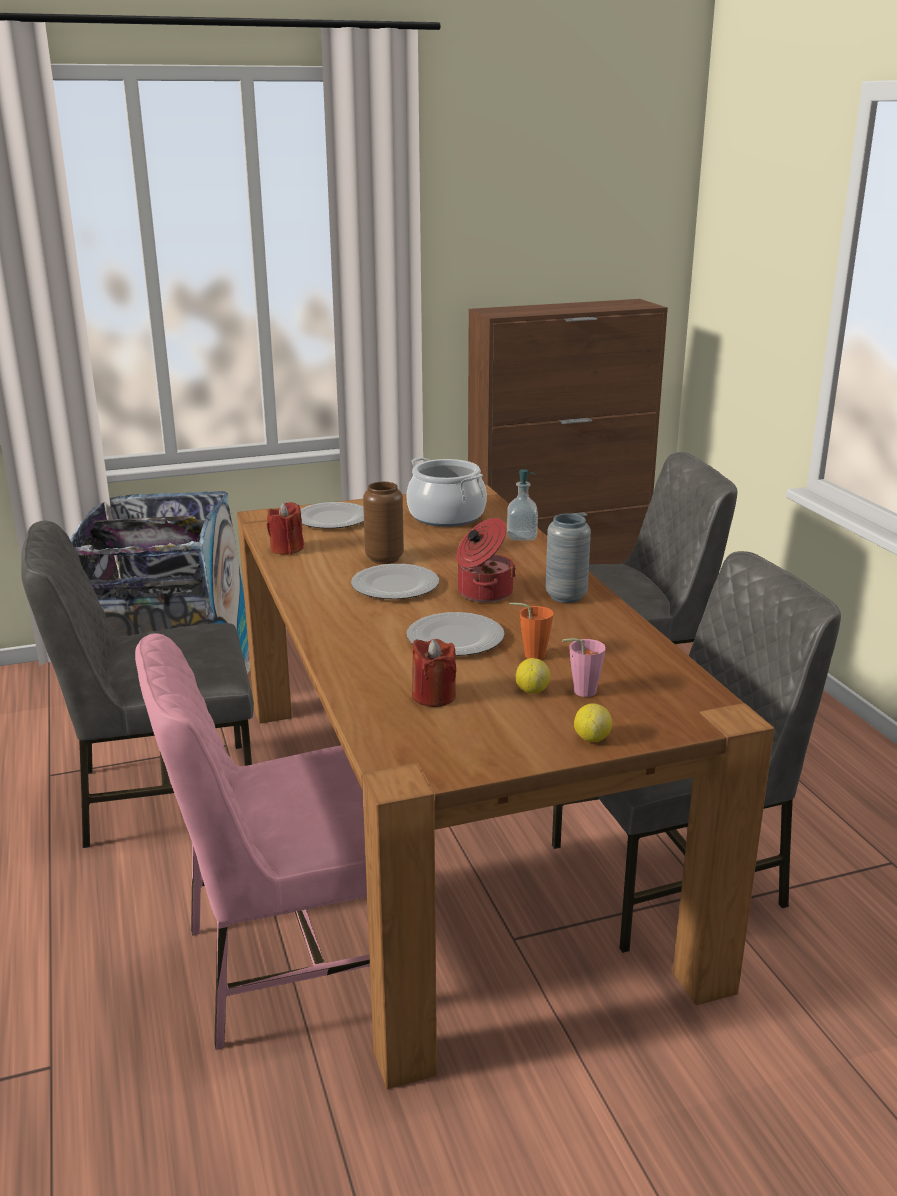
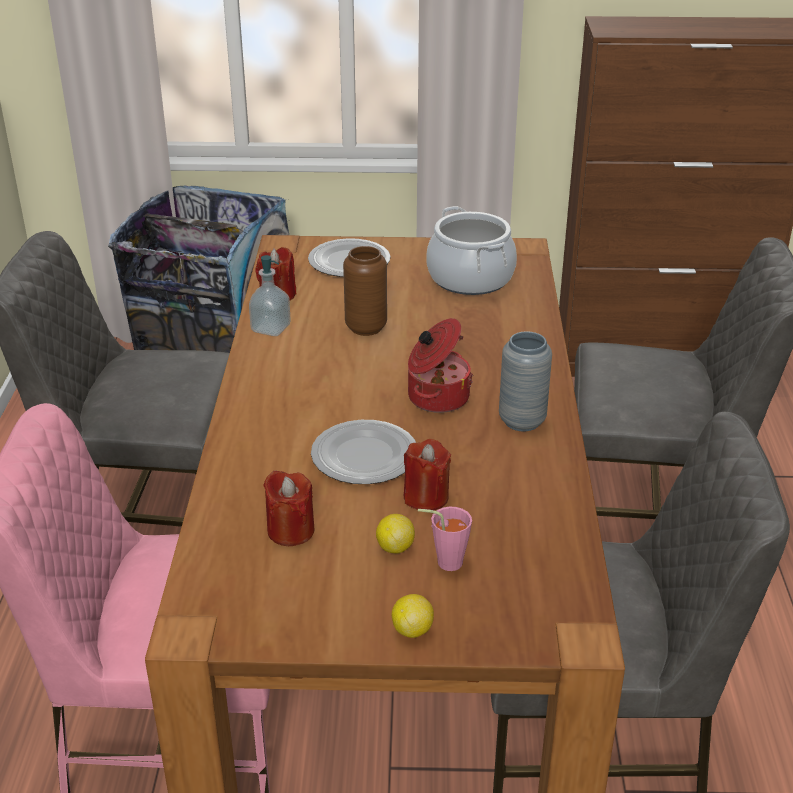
camera: 20 degrees right, 10 degrees up
(394, 586) = (350, 369): plate -> none
(521, 536) = (532, 323): soap dispenser -> soap dispenser (271, 328)
(529, 655) = (426, 497): orange cup -> red candle

